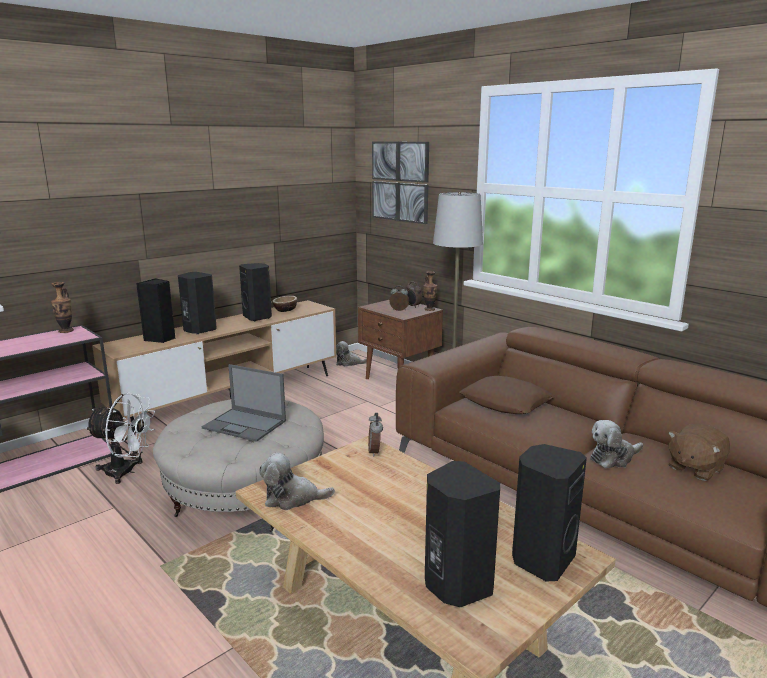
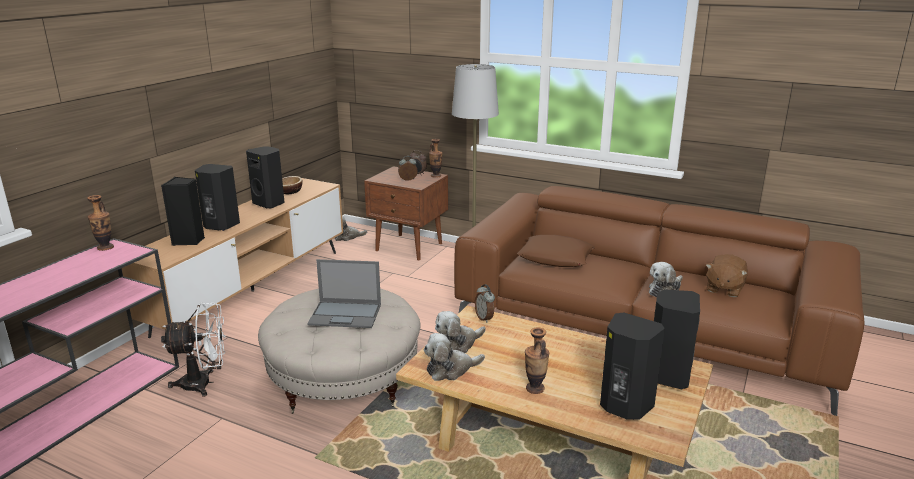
camera: 20 degrees left, 5 degrees up
(323, 473) = (458, 344): none -> plush toy
(365, 539) = (535, 388): none -> vase
(400, 181) = (390, 49): picture -> none

